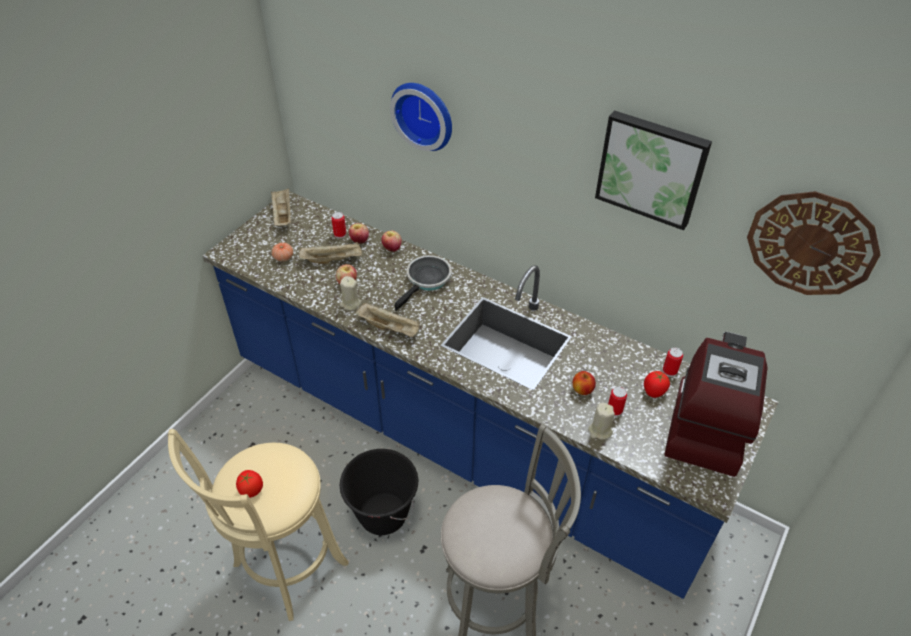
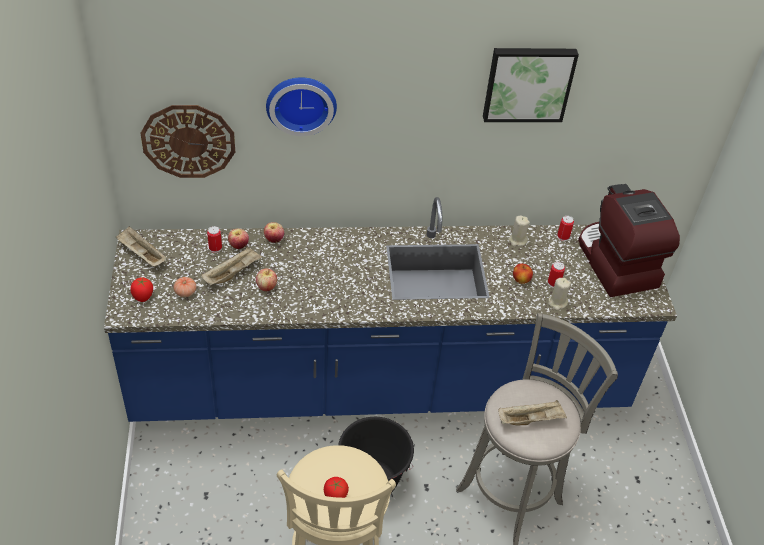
camera: 40 degrees left, 0 degrees up
(350, 303) = (287, 302): beige candle -> beige candle (517, 240)
(389, 327) = (339, 306): beige tray -> beige tray (530, 419)
(427, 281) = (330, 253): frying pan -> none
(653, 392) = (566, 257): tomato -> tomato (143, 297)
(811, 244) = (654, 98): wall clock -> wall clock (188, 141)

